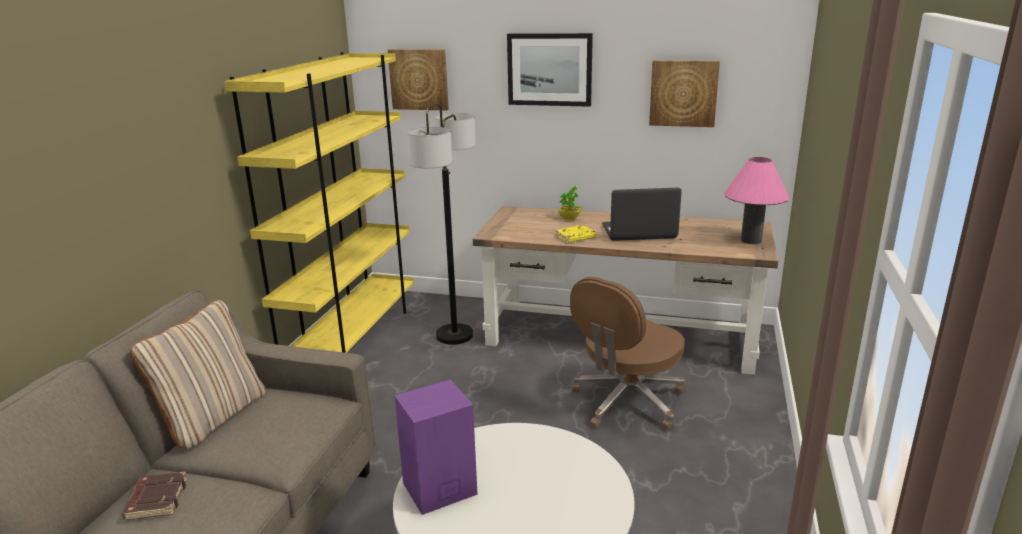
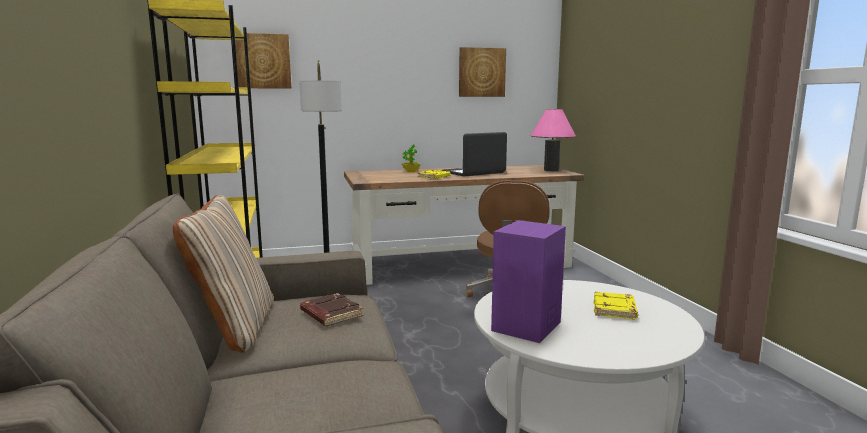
camera: 30 degrees left, 10 degrees down
(156, 499) = (270, 391): brown book -> brown book (330, 314)
(549, 69) = (381, 53): picture -> none
(555, 496) = (615, 310): none -> yellow book

